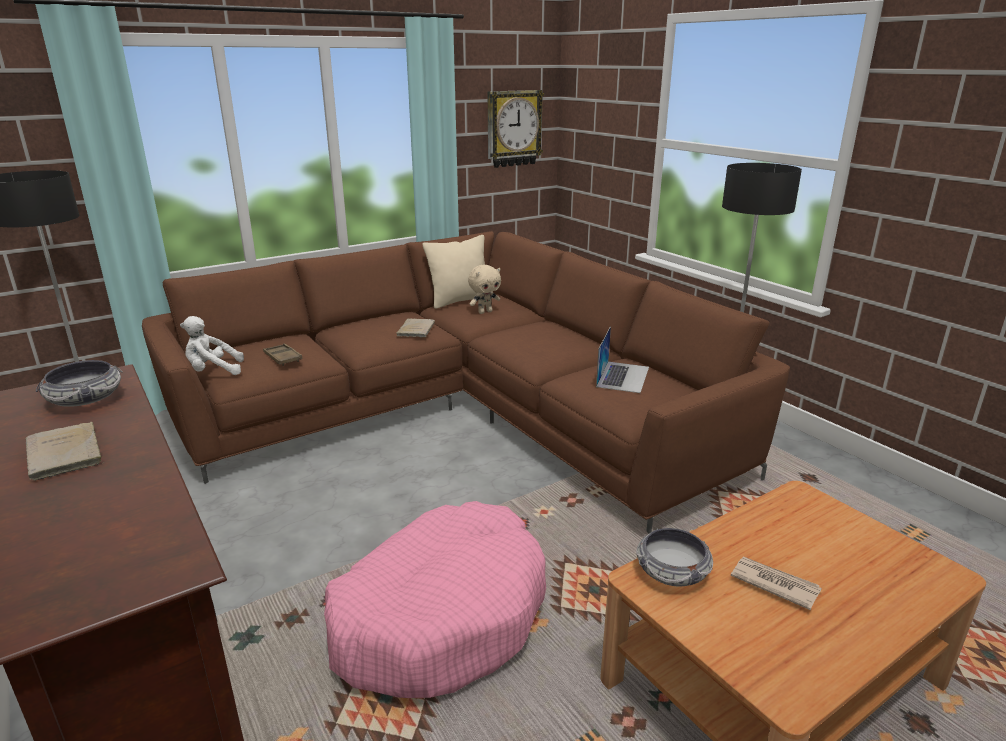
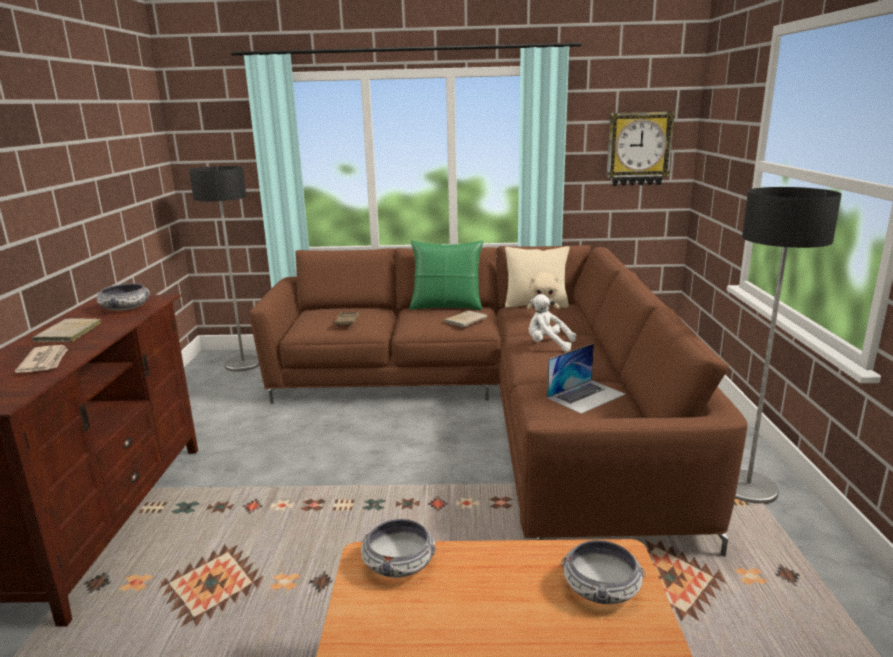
camera: 35 degrees right, 5 degrees down
(213, 371) = (296, 321): white plush toy -> white plush toy (548, 345)
(372, 319) = (446, 306): none -> green pillow
(440, 615) = (304, 546): pink dog bed -> none
(774, 584) = (470, 613): newspaper -> newspaper (45, 361)
(821, 524) = (601, 587): none -> bowl

